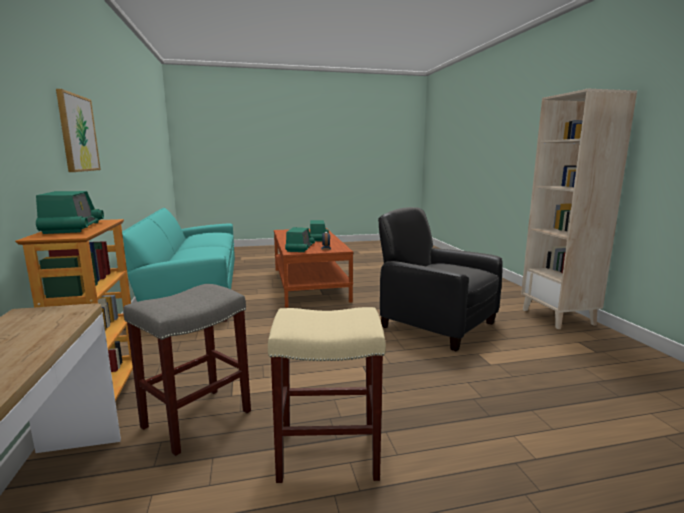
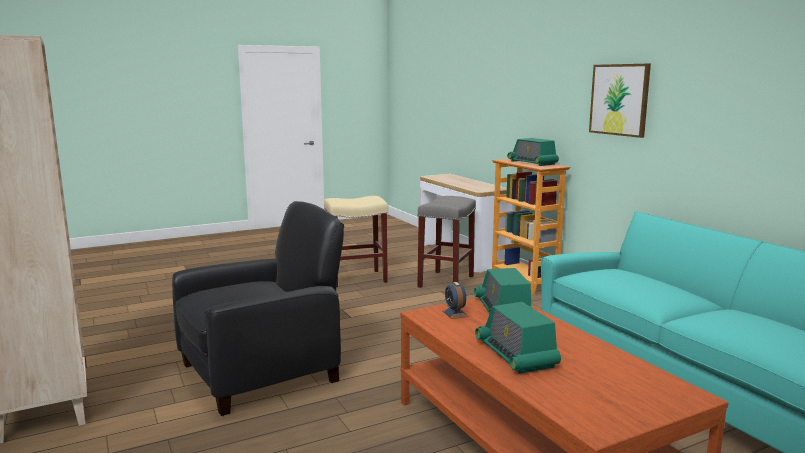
camera: 165 degrees right, 0 degrees up
(436, 324) = (262, 372): black armchair -> black armchair turned 60 degrees counterclockwise

